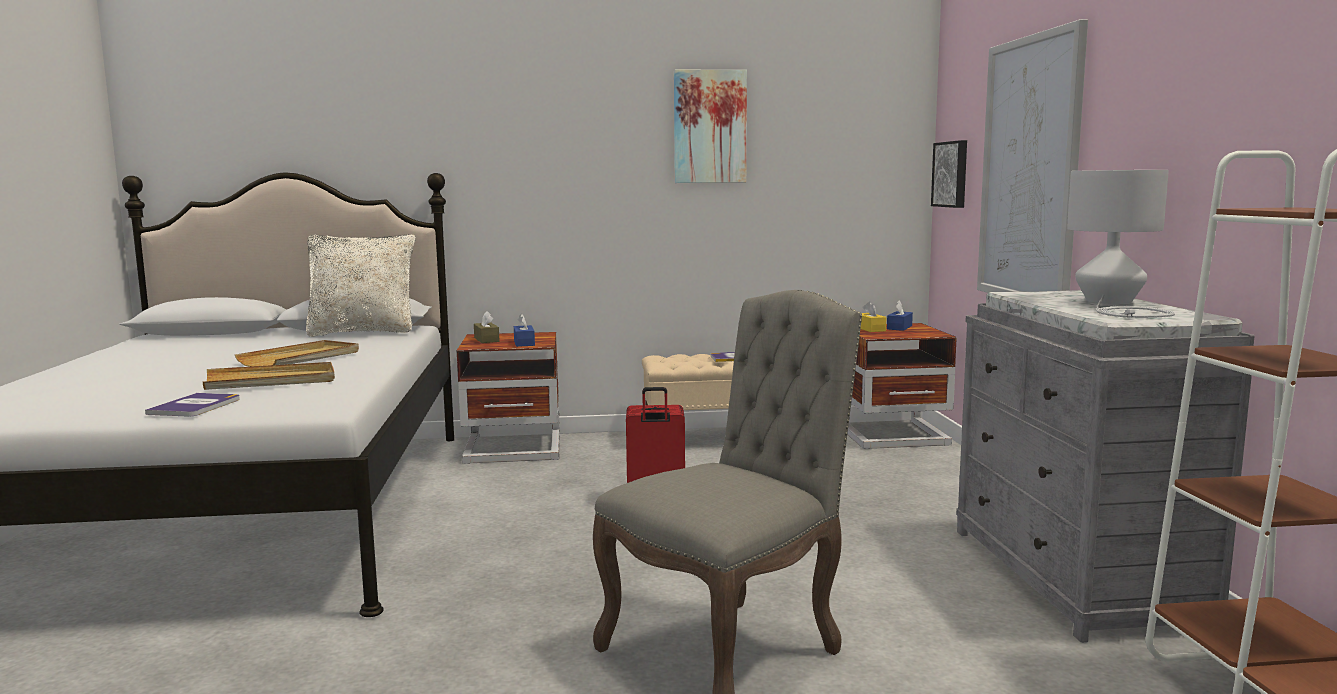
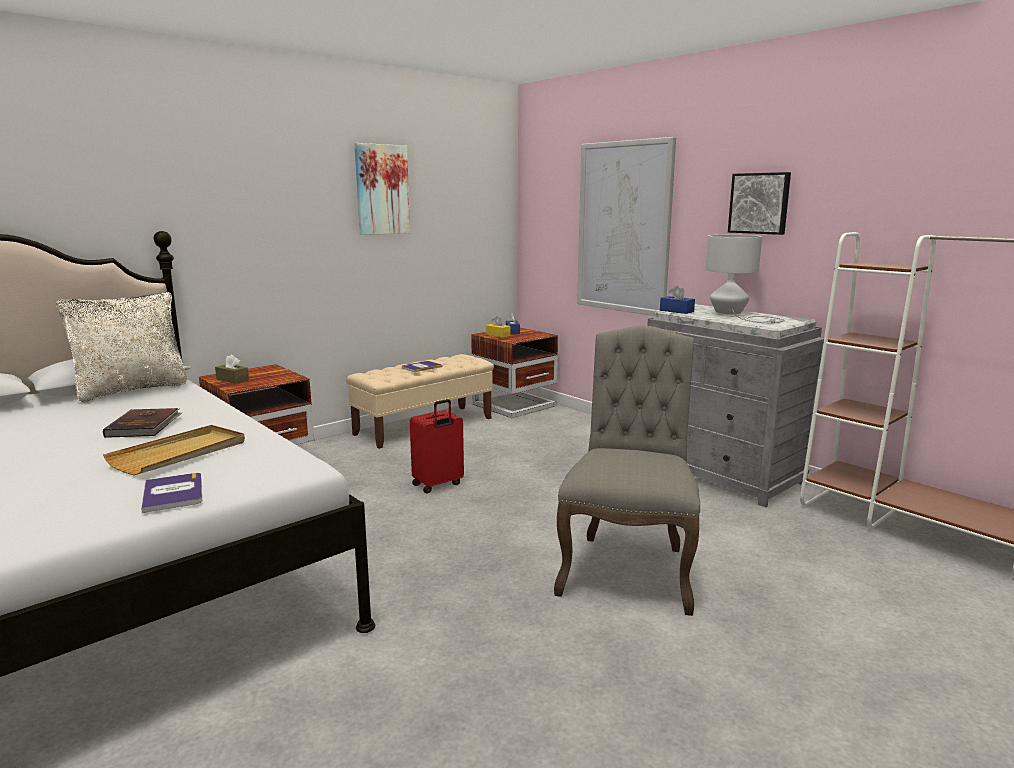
camera: 35 degrees left, 5 degrees up
(301, 358) = (145, 425): beige tray -> brown book
(524, 343) = (274, 378): blue tissue box -> blue tissue box (676, 311)
(952, 174) = (540, 225): picture -> picture (759, 203)

